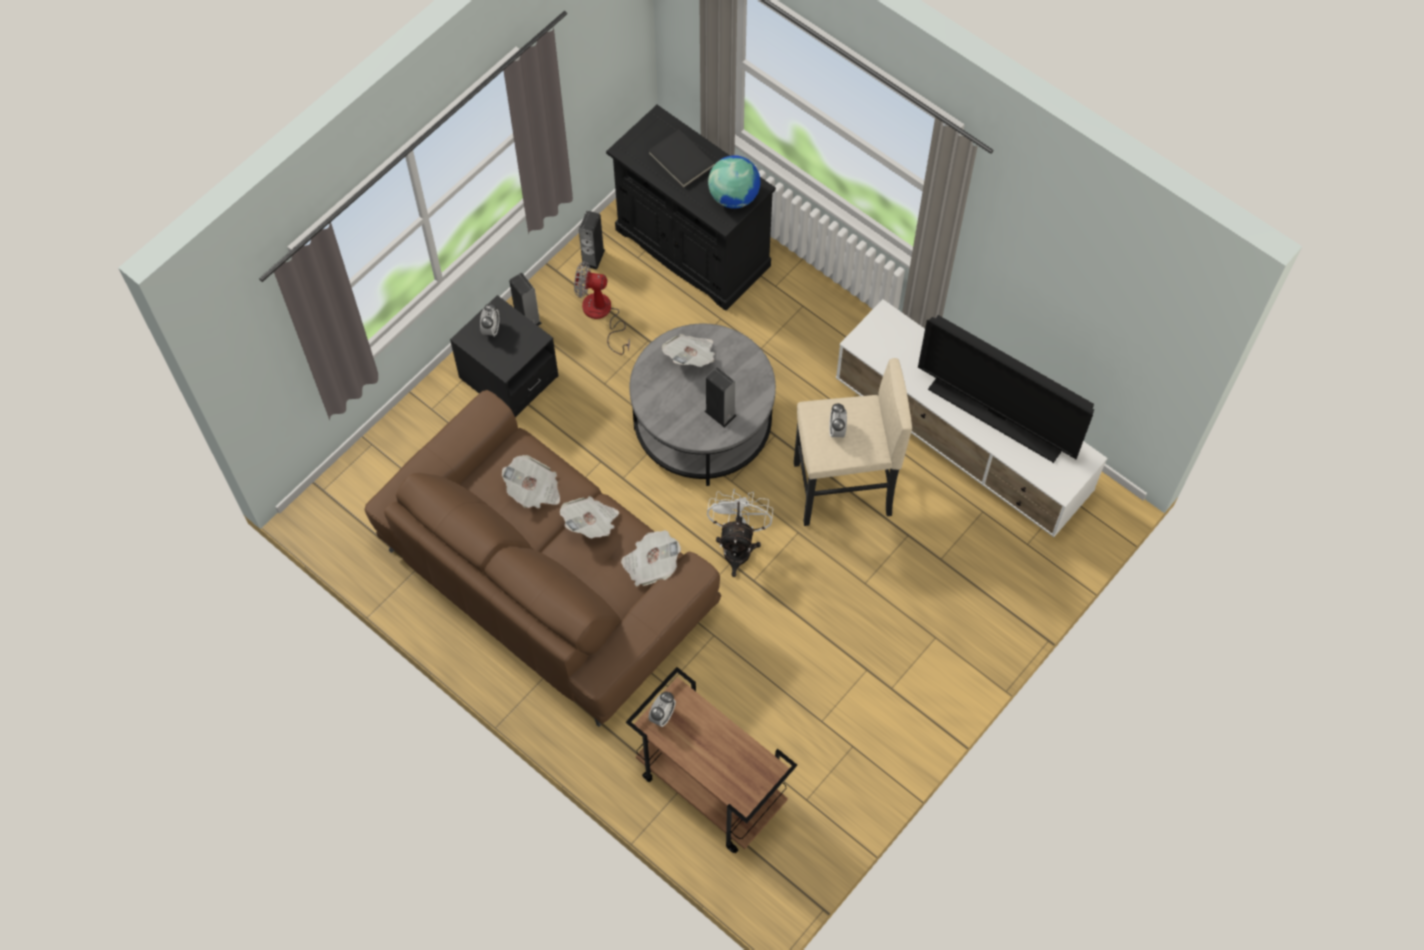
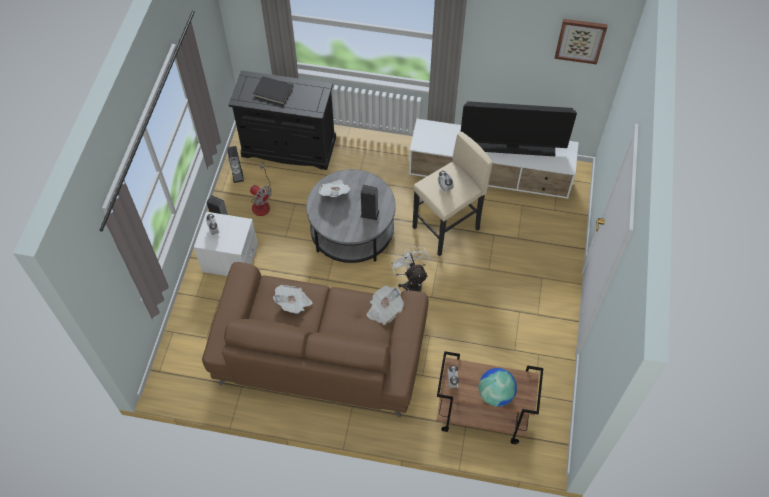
camera: 30 degrees left, 5 degrees down
(508, 377) = (230, 258): black nightstand -> white nightstand
(591, 523) = (337, 305): newspaper -> none
(601, 315) = (261, 202): fan -> fan turned 120 degrees counterclockwise
(734, 196) = (313, 97): globe -> globe (495, 394)
(1136, 307) = (580, 40): none -> picture

